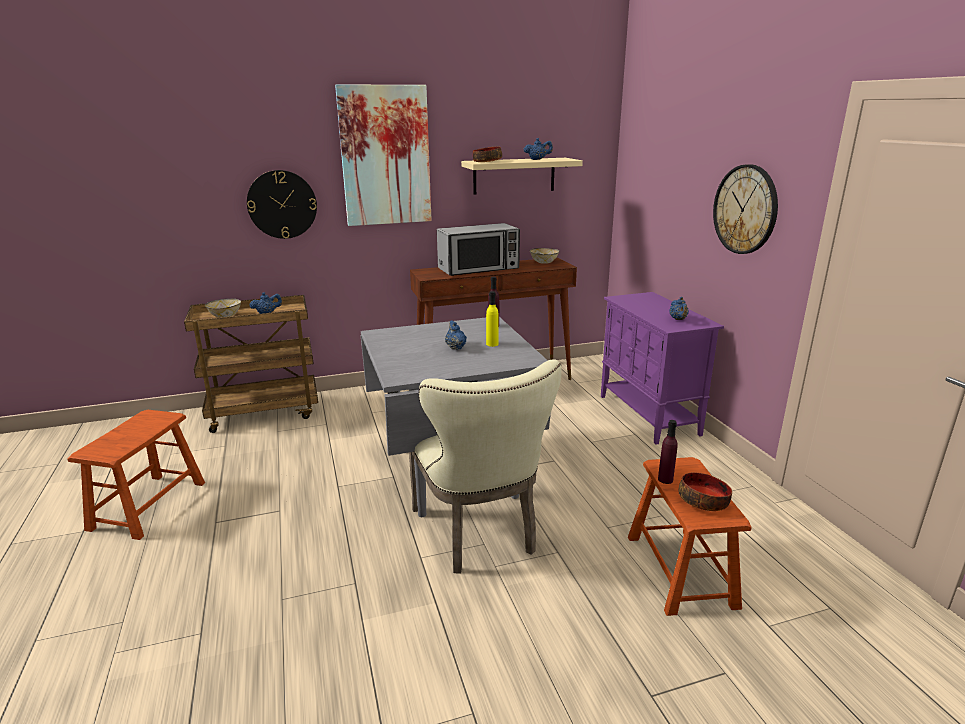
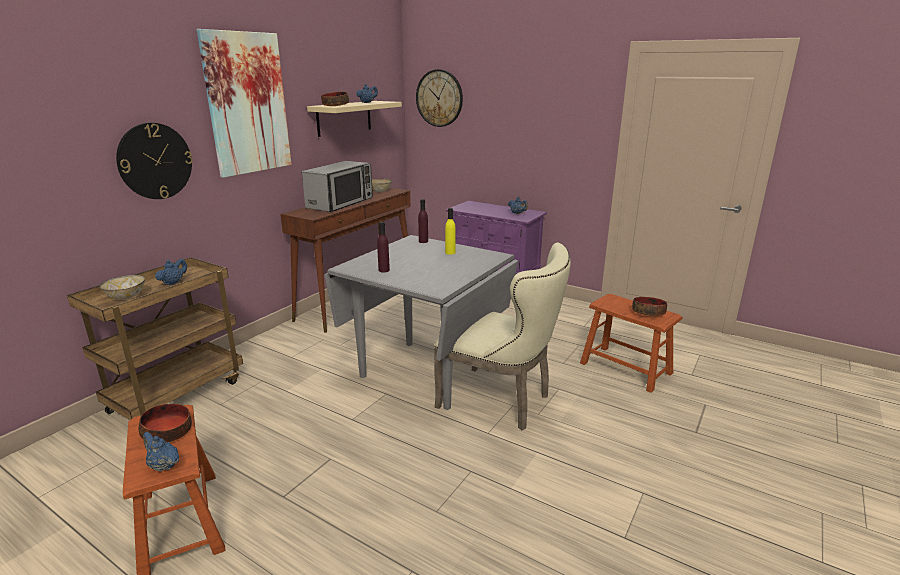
camera: 40 degrees left, 0 degrees up
(142, 428) = (168, 432): none -> bowl
(455, 347) = (430, 261): blue teapot -> blue teapot (163, 465)
(665, 479) = (616, 309): purple bottle -> purple bottle (384, 270)
(745, 209) = (551, 129): wall clock -> wall clock (439, 98)

